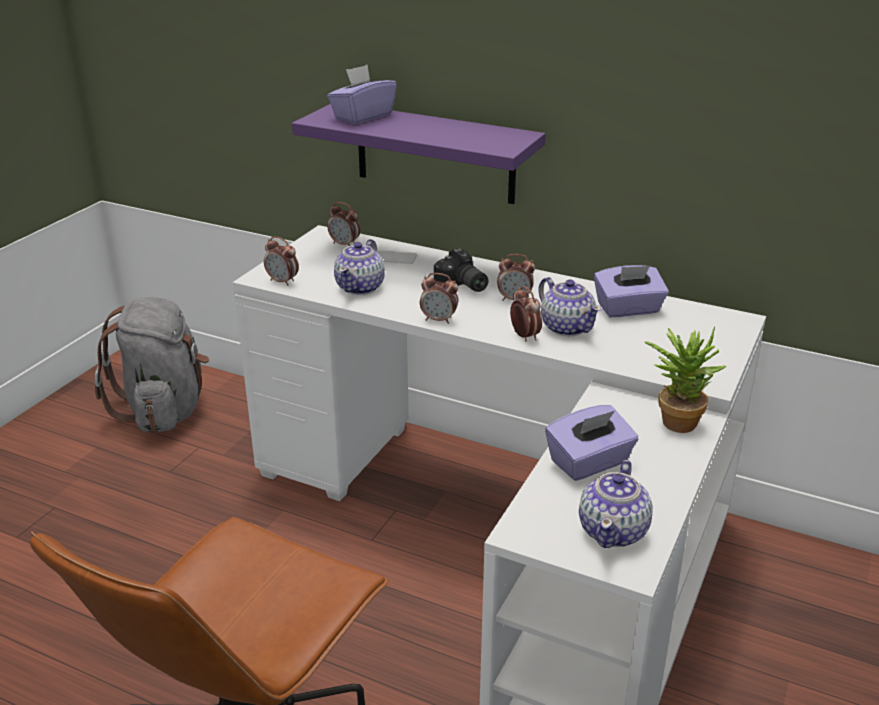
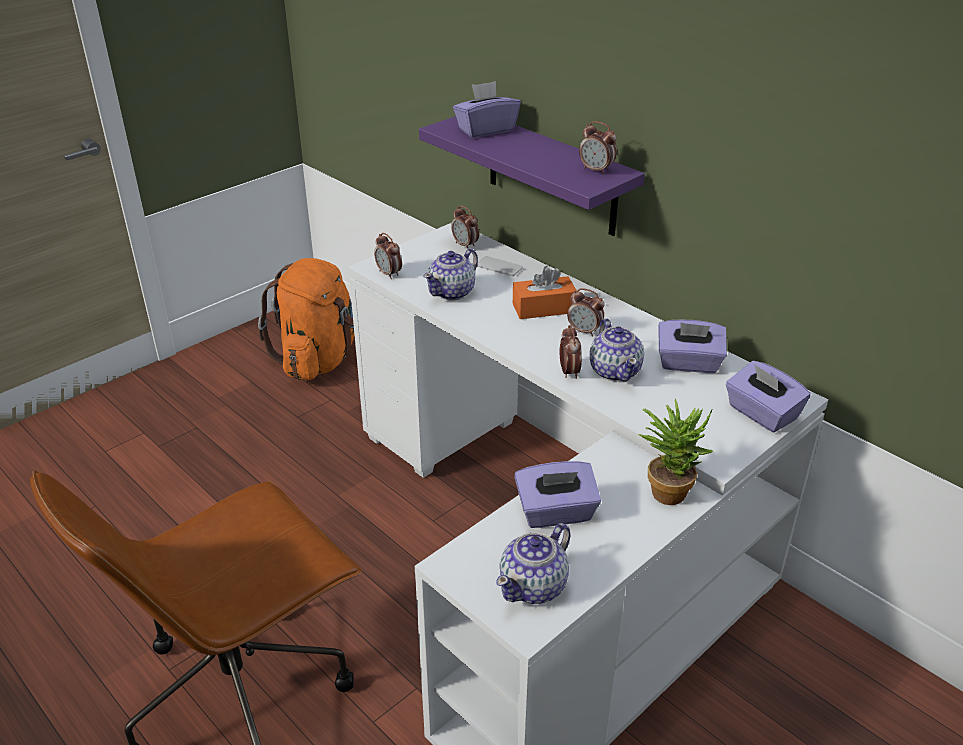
camera: 20 degrees right, 5 degrees up
(164, 410) = (318, 359): grey backpack -> orange backpack
(439, 320) = (501, 339): alarm clock -> alarm clock (596, 170)
(461, 286) = (543, 308): camera -> orange tissue box
(720, 338) = (761, 414): none -> purple tissue box

